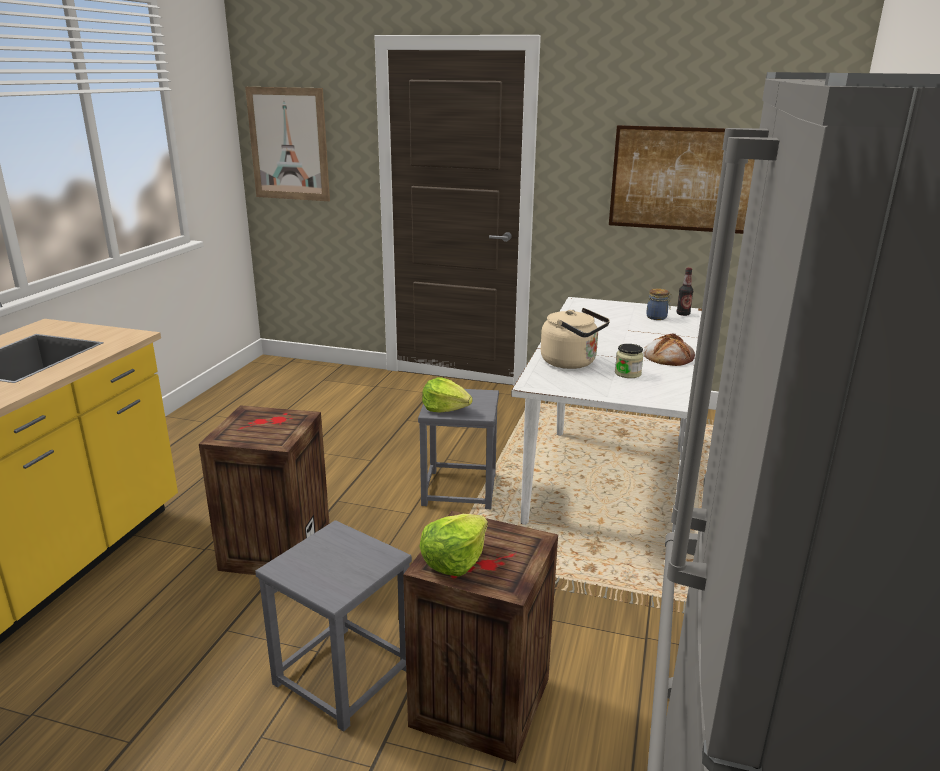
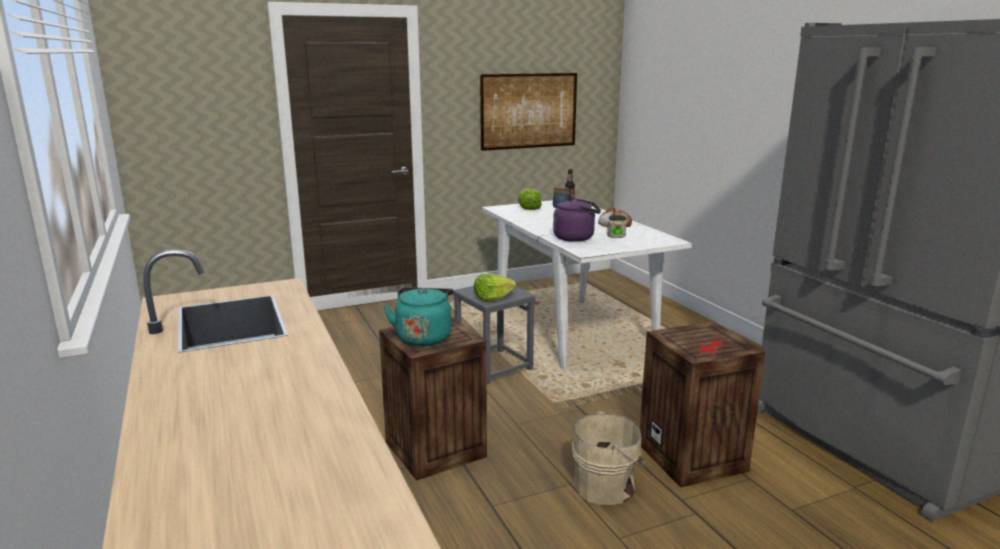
camera: 40 degrees left, 5 degrees down
(252, 426) = (424, 337): none -> turquoise kettle
(288, 144) = (174, 108): picture -> none
(343, 676) = (607, 486): grey stool -> beige bucket
(454, 560) = (699, 349): lettuce -> lettuce (529, 208)
(572, 363) = (576, 238): beige kettle -> purple kettle

